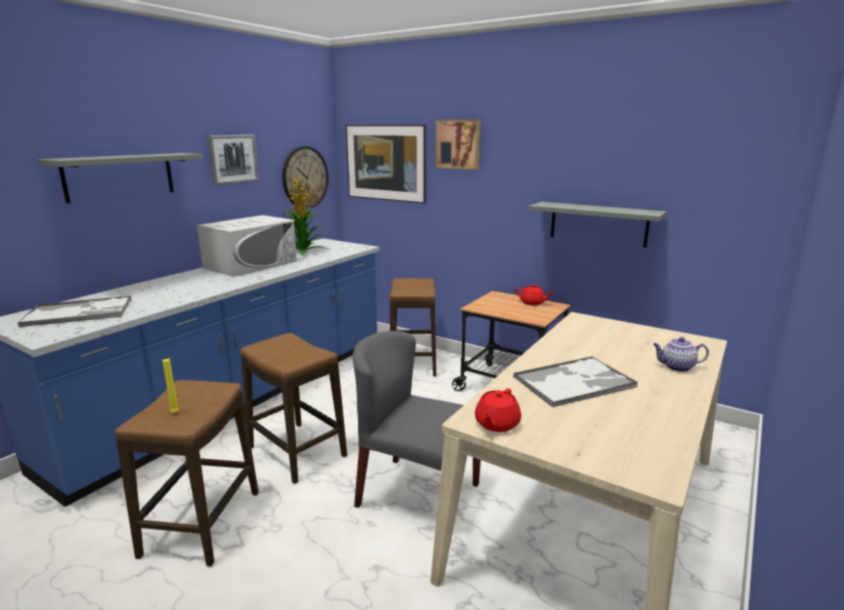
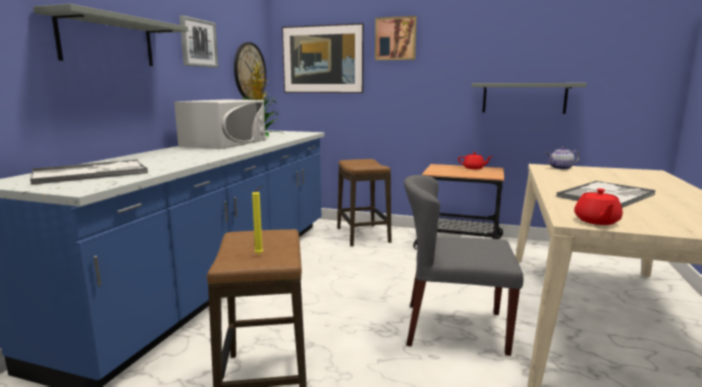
camera: 15 degrees left, 5 degrees down
(297, 452) = (314, 311): stool -> none
(676, 367) = (659, 183): teapot -> teapot (560, 168)

